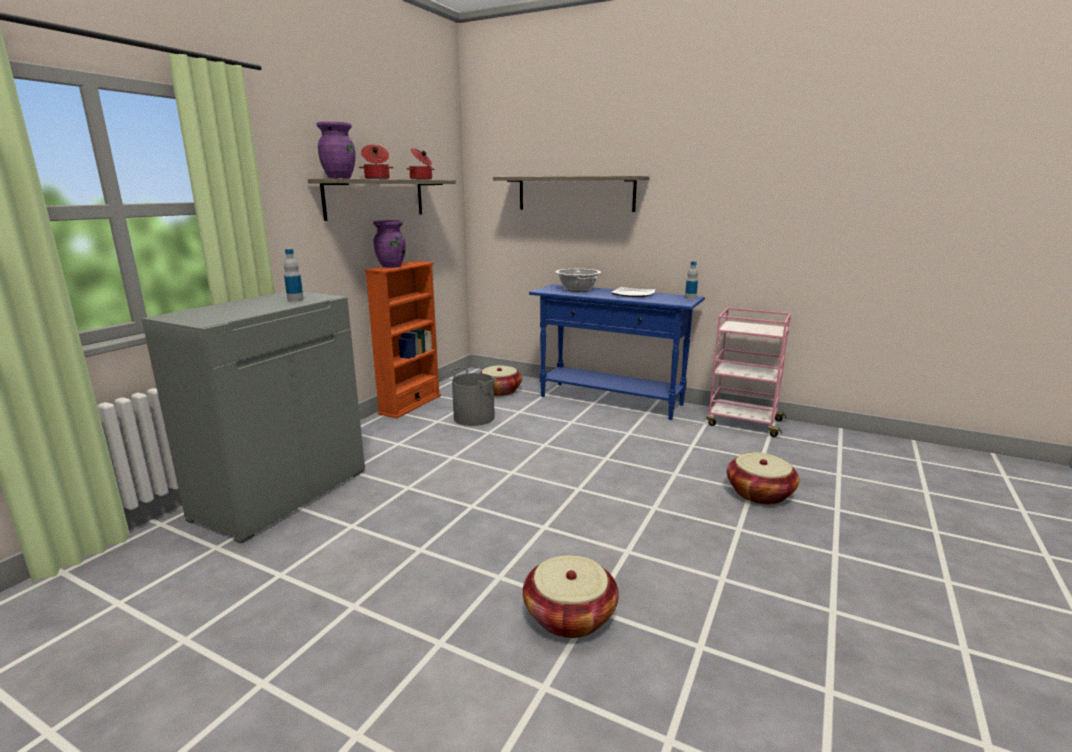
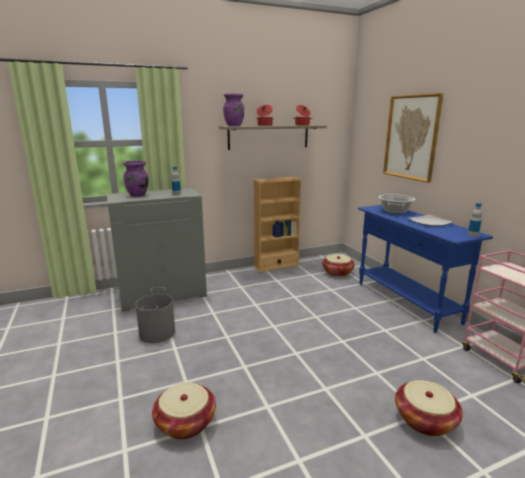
camera: 40 degrees right, 0 degrees up
(392, 266) = (271, 179): purple vase -> purple vase (138, 195)
(410, 404) = (276, 266): orange bookcase -> beige bookcase
(474, 417) = (299, 284): grey bucket -> grey bucket (158, 333)
(575, 193) = (411, 137): shelf -> picture

